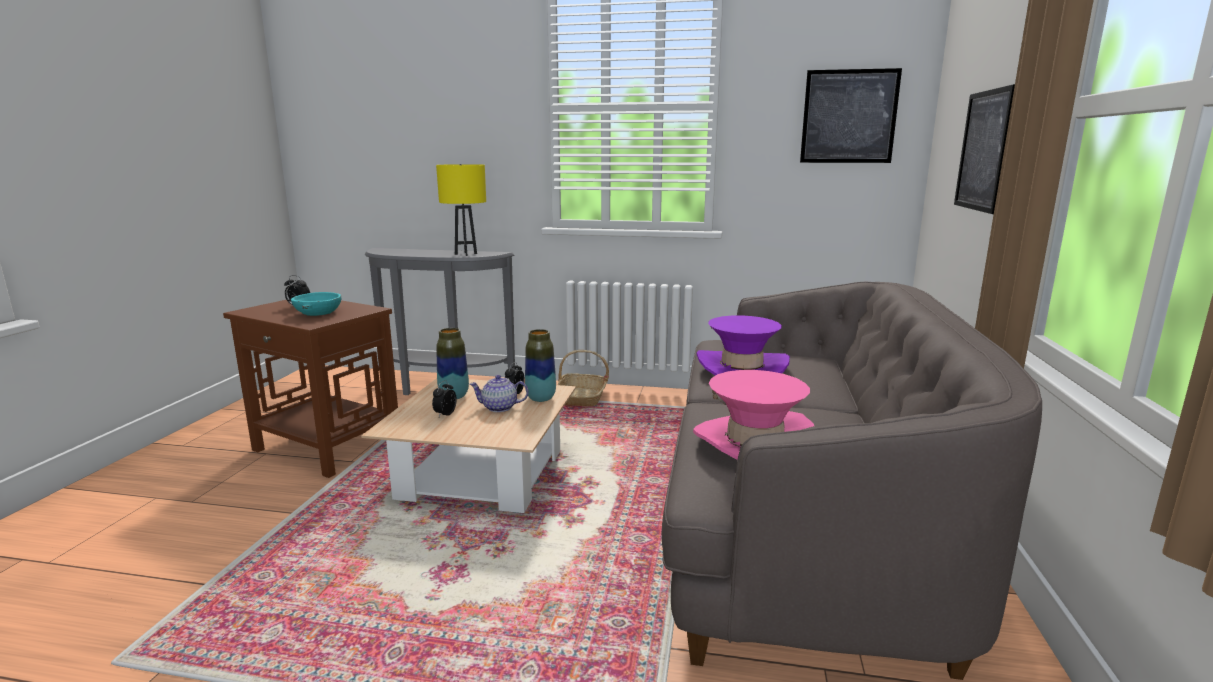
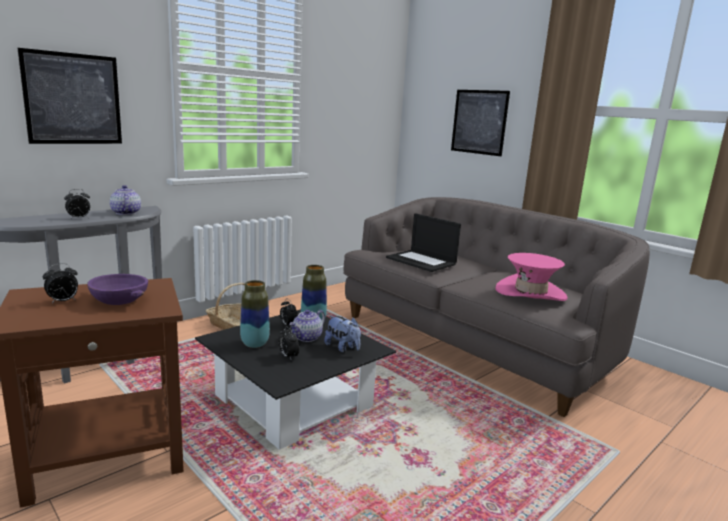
camera: 55 degrees left, 0 degrees up
(317, 313) = (118, 300): turquoise bowl -> purple bowl
(423, 253) = (79, 218): none -> alarm clock
(465, 254) = (125, 213): yellow table lamp -> teapot
(482, 474) = (293, 401): beige coffee table -> black coffee table
(499, 427) = (343, 348): none -> plush toy
(741, 367) = (422, 261): purple hat -> laptop
(849, 116) = (368, 92): picture -> picture (73, 99)

